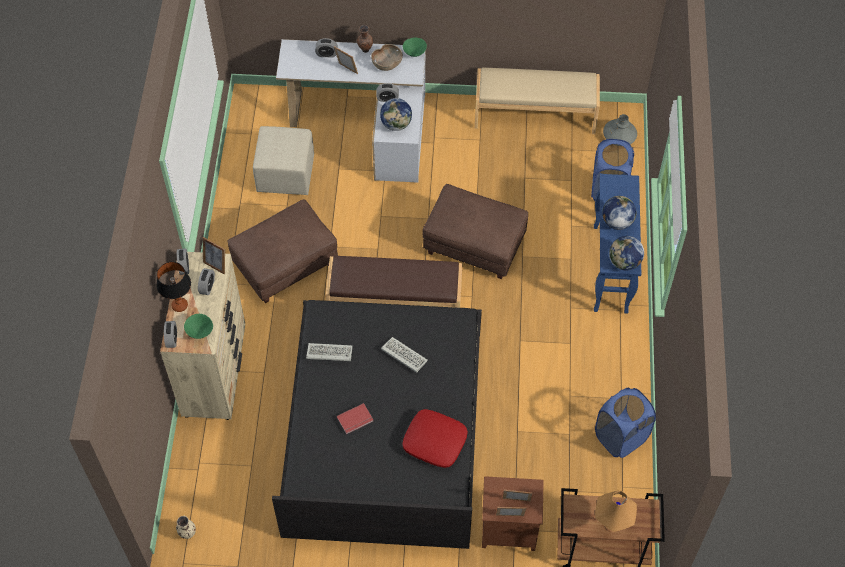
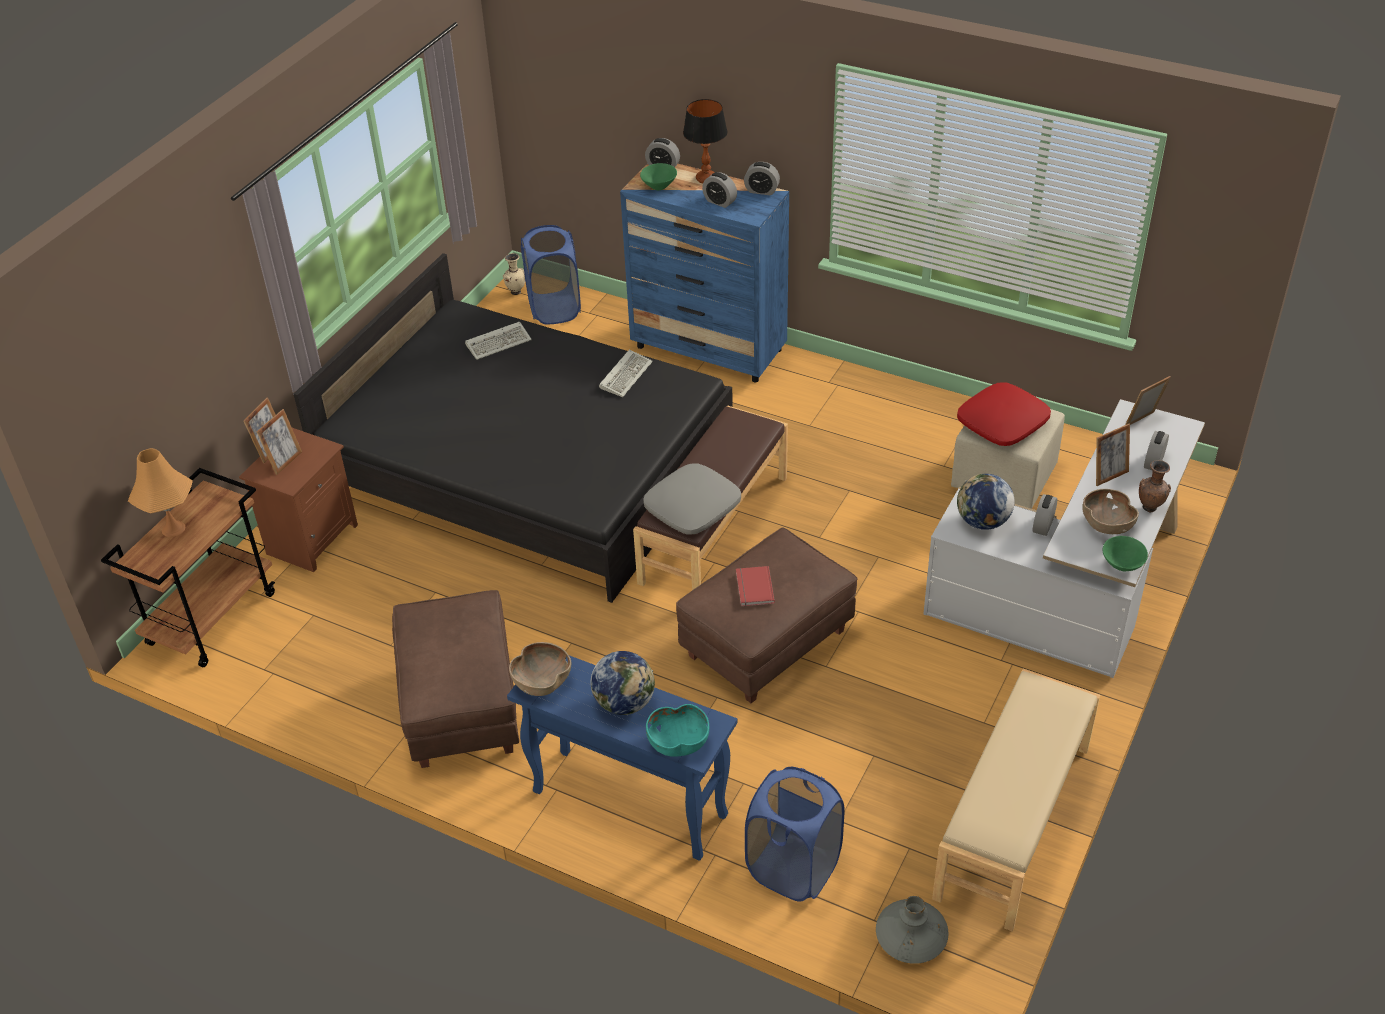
camera: 115 degrees right, 15 degrees down
(215, 372) = (709, 349): beige dresser -> blue dresser
(216, 265) = (747, 213): picture frame -> picture frame (1143, 422)
(286, 266) = (837, 441): brown ottoman -> brown ottoman (462, 707)
(355, 420) = (515, 374): red book -> red book (753, 588)
(403, 355) = (576, 437): keyboard -> keyboard (499, 342)
(431, 274) = (692, 507): none -> grey pillow
(435, 441) = (433, 432): red pillow -> red pillow (1002, 423)
(621, 437) = (343, 700): blue laundry basket -> blue laundry basket (554, 308)
(624, 262) = (541, 682): globe -> brown bowl
(628, 191) = (678, 744): none -> turquoise bowl

